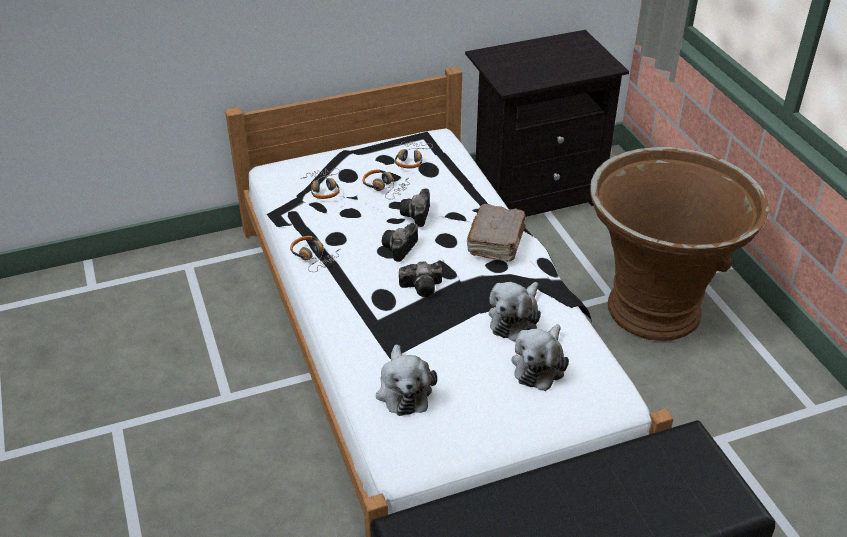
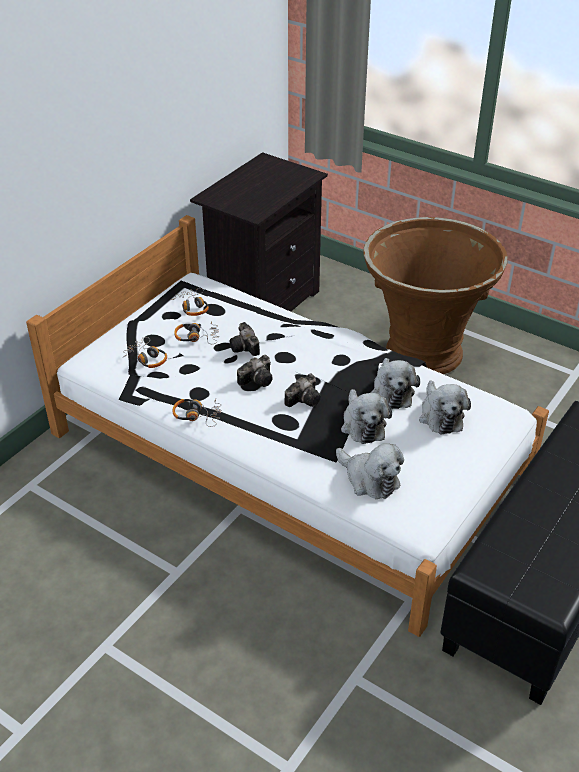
camera: 35 degrees left, 0 degrees up
(399, 249) = (258, 379): camera -> camera turned 120 degrees counterclockwise
(452, 336) = (362, 424): none -> plush toy
(496, 242) = (324, 342): brown book -> none

